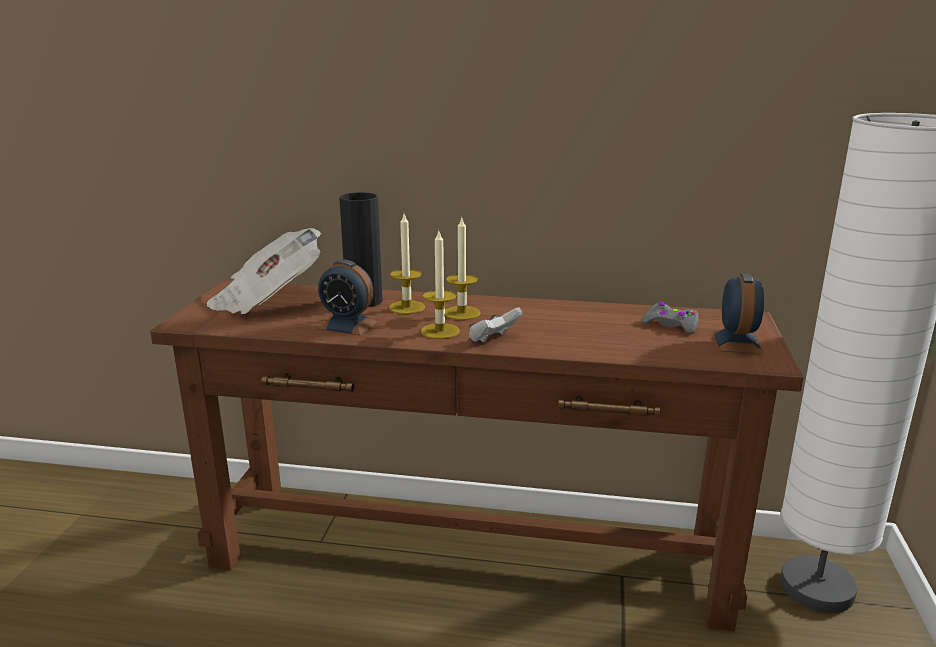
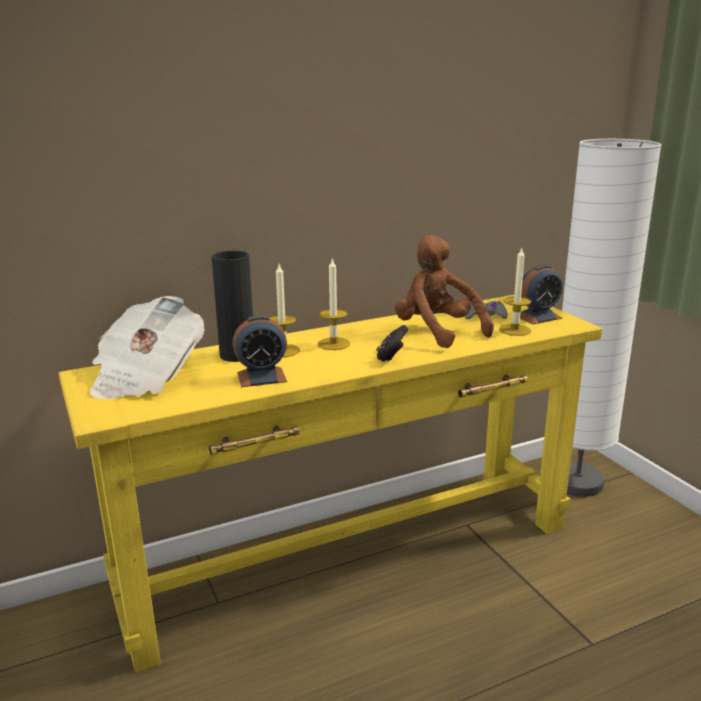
camera: 35 degrees left, 0 degrees up
(440, 331) = (343, 361): candle -> candle (514, 330)
(469, 554) = (350, 557): brown console table -> yellow console table
(493, 339) = (392, 356): white game controller -> black game controller
(584, 328) = (437, 332): none -> brown plush toy
(736, 342) = (538, 317): alarm clock -> alarm clock turned 90 degrees clockwise

